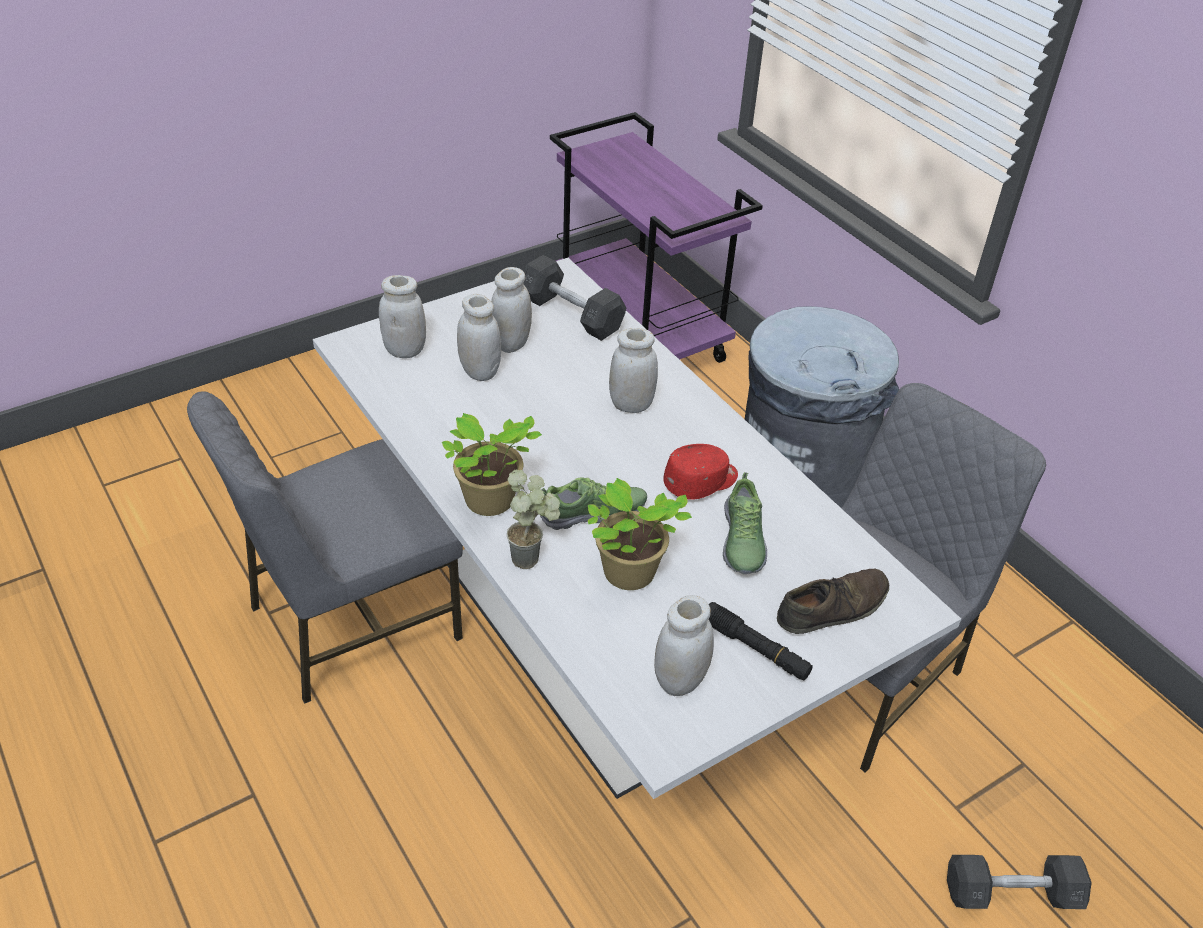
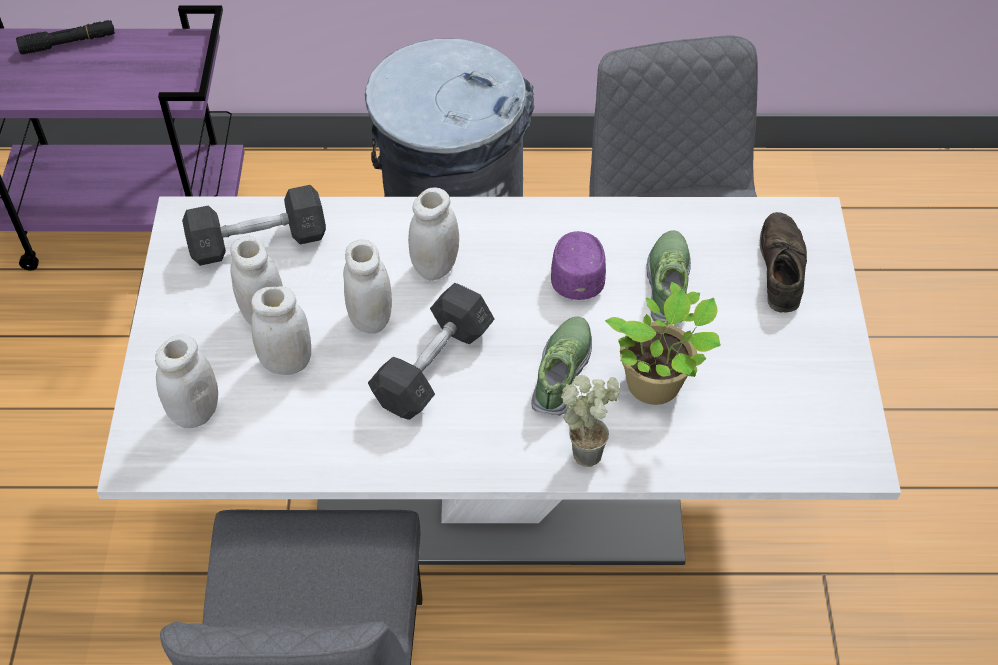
camera: 55 degrees left, 10 degrees up
(489, 503) = (490, 447): potted plant -> none
(680, 680) = (798, 413): white jar -> white jar (370, 318)
(701, 482) = (577, 272): red cap -> purple cap
(741, 541) = (669, 284): shoe -> shoe turned 120 degrees counterclockwise
(755, 649) = (794, 343): black flashlight -> black flashlight (68, 43)
(1011, 893) = (914, 352): grey dumbbell -> grey dumbbell (433, 366)

